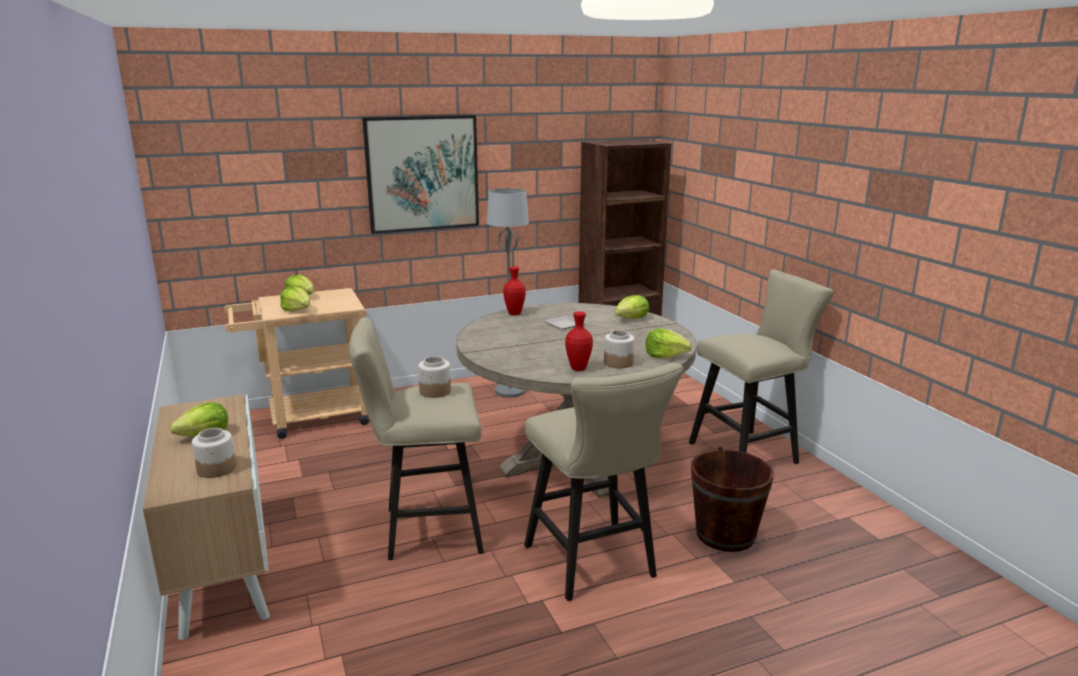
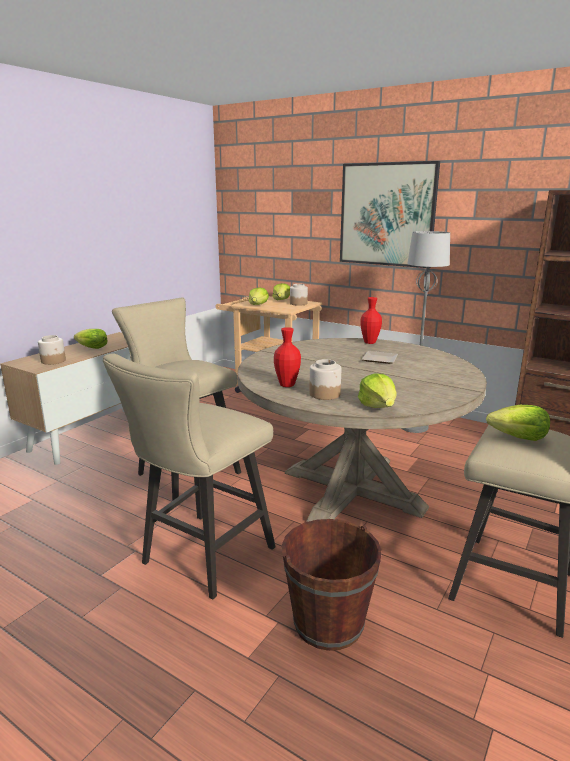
camera: 55 degrees right, 0 degrees up
(434, 391) = (190, 364): jar -> jar (298, 303)
(631, 319) = (448, 374): lettuce -> lettuce (518, 437)

